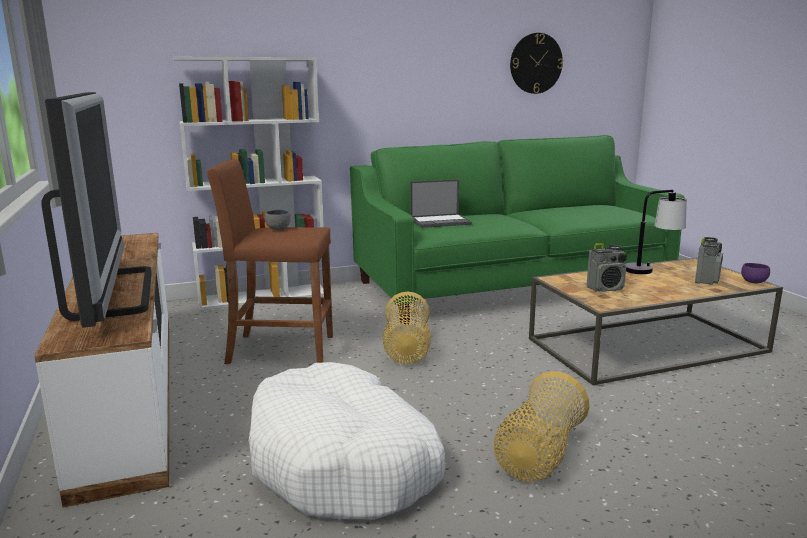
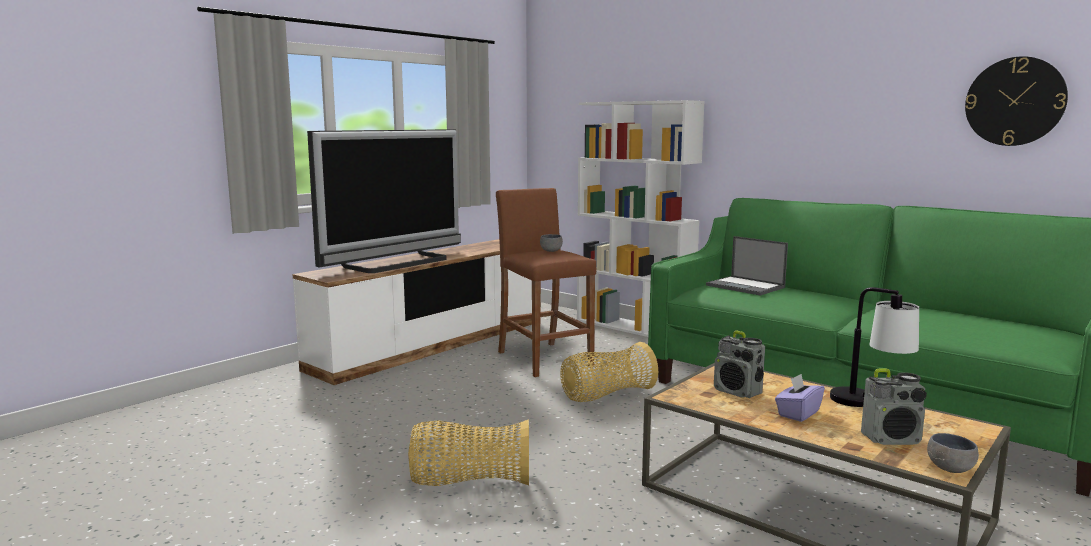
camera: 60 degrees right, 5 degrees down
(344, 462) = (397, 419): white dog bed -> none
(655, 286) = (798, 413): none -> purple tissue box
(753, 282) = (952, 469): purple bowl -> grey bowl

